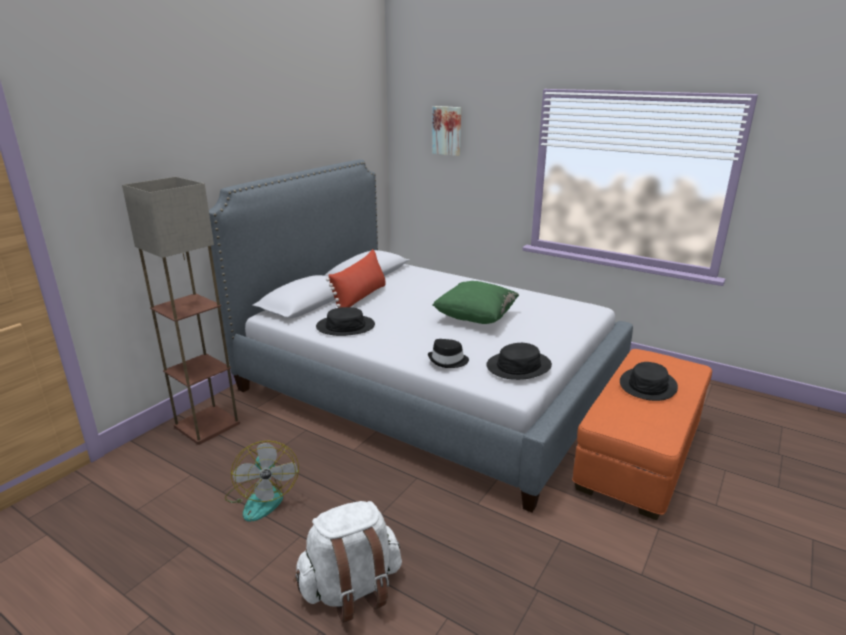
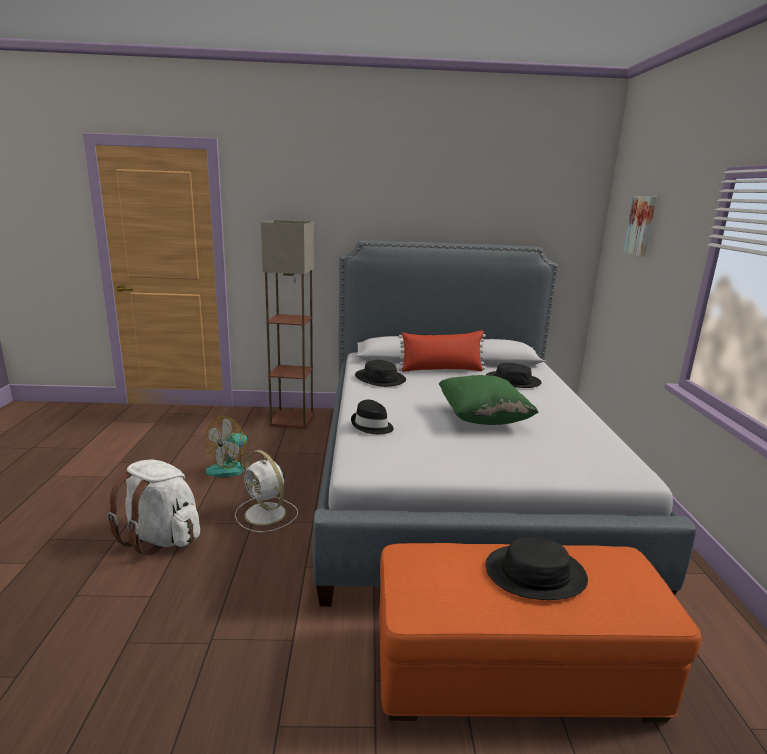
camera: 55 degrees right, 5 degrees down
(378, 501) = (266, 514): none -> white fan
(518, 366) = (405, 457): black hat -> black hat (513, 381)

